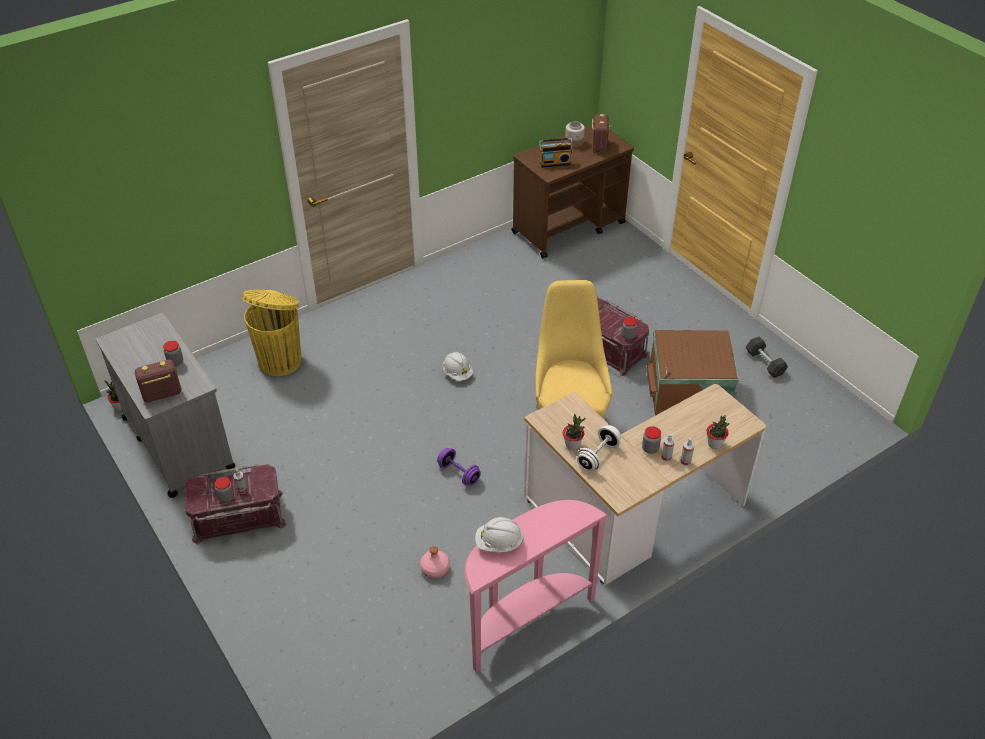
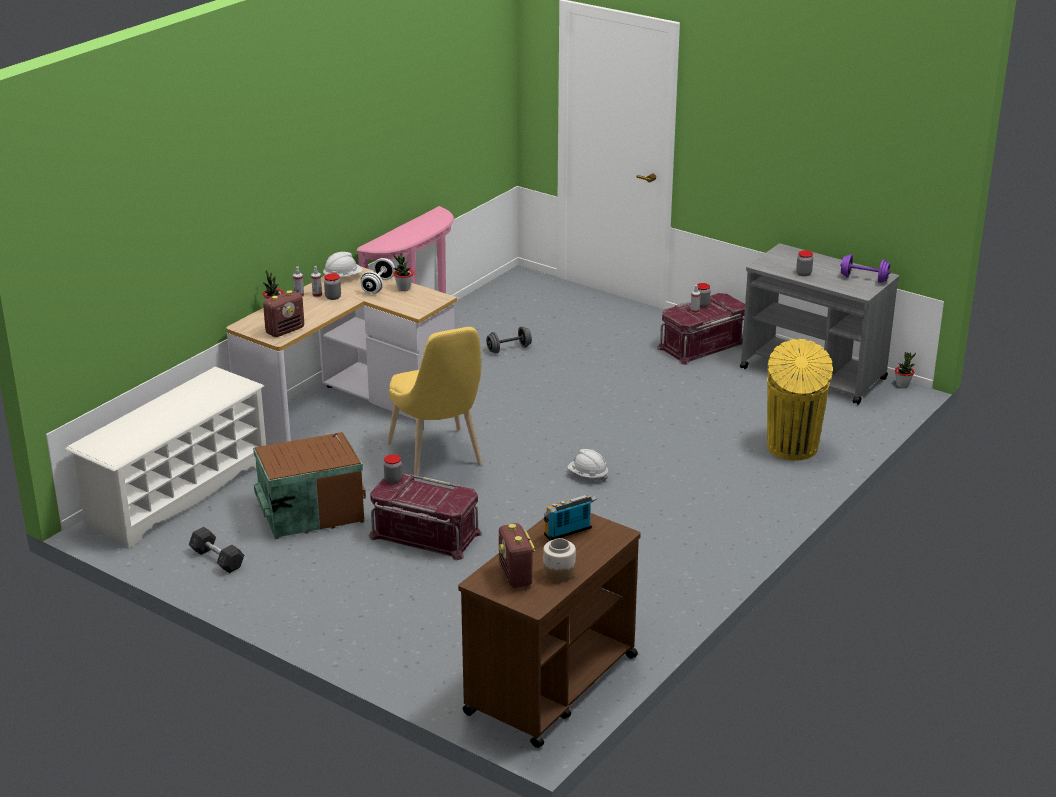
camera: 160 degrees right, 15 degrees down
(162, 394) = (786, 256): radio -> radio (285, 330)
(434, 569) = (509, 349): pink bottle -> grey dumbbell
(459, 473) = (528, 403): purple dumbbell -> purple dumbbell (864, 279)
(499, 543) = (434, 224): white hard hat -> white hard hat (343, 277)
(798, 439) = (177, 493): none -> white shoe rack

